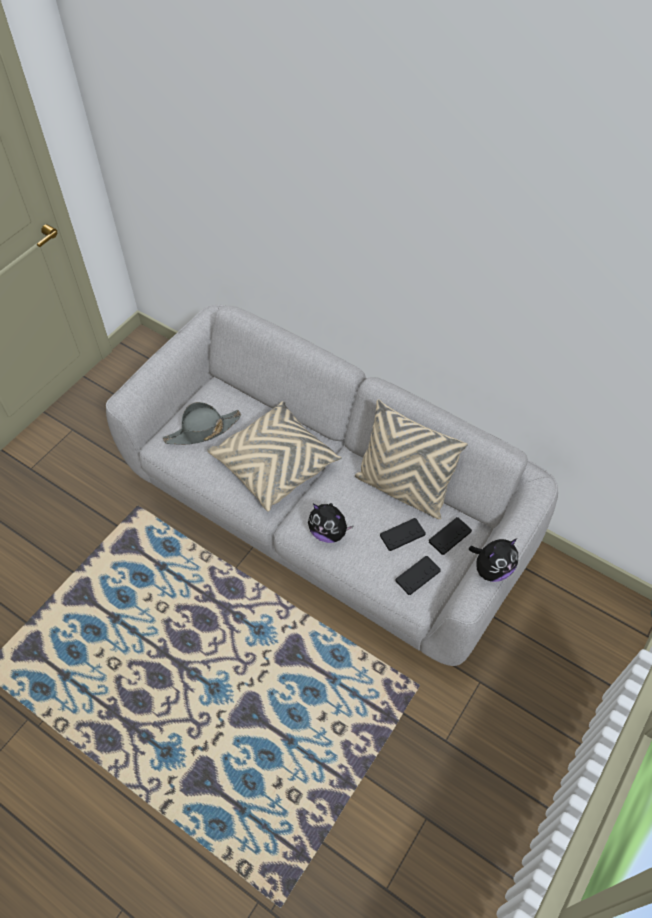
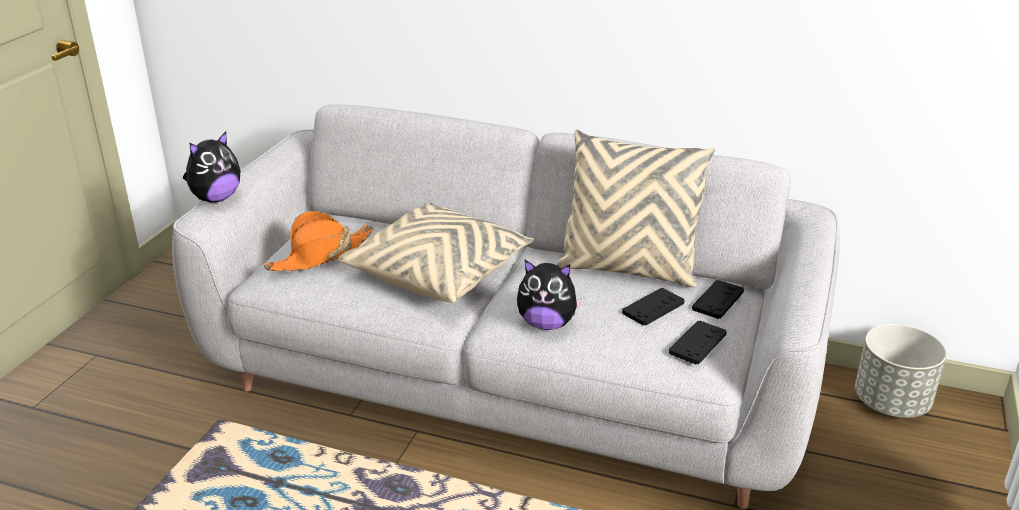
camera: 15 degrees left, 25 degrees down
(202, 430) = (321, 255): grey hat -> orange hat
(491, 569) = (806, 288): plush toy -> plush toy (215, 198)
(579, 593) = (891, 402): none -> grey planter

